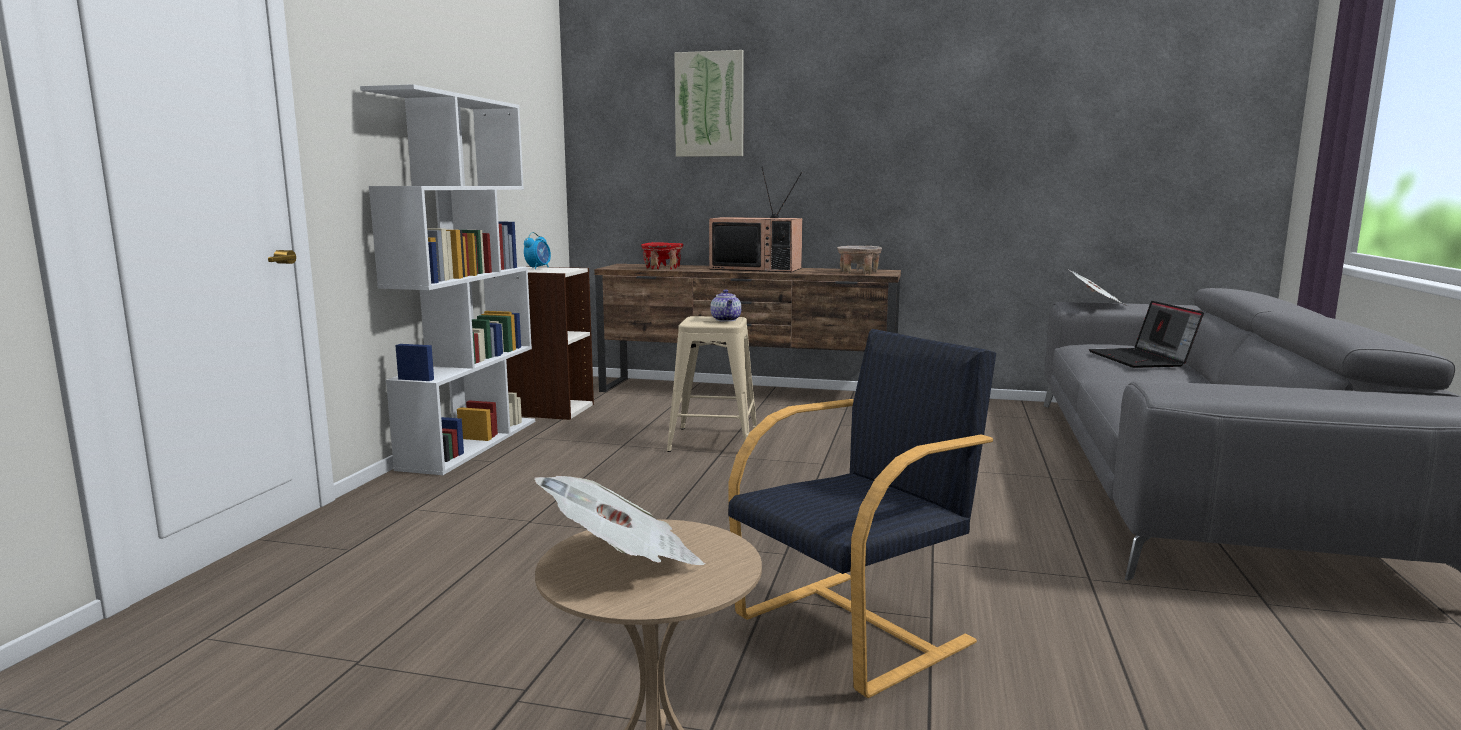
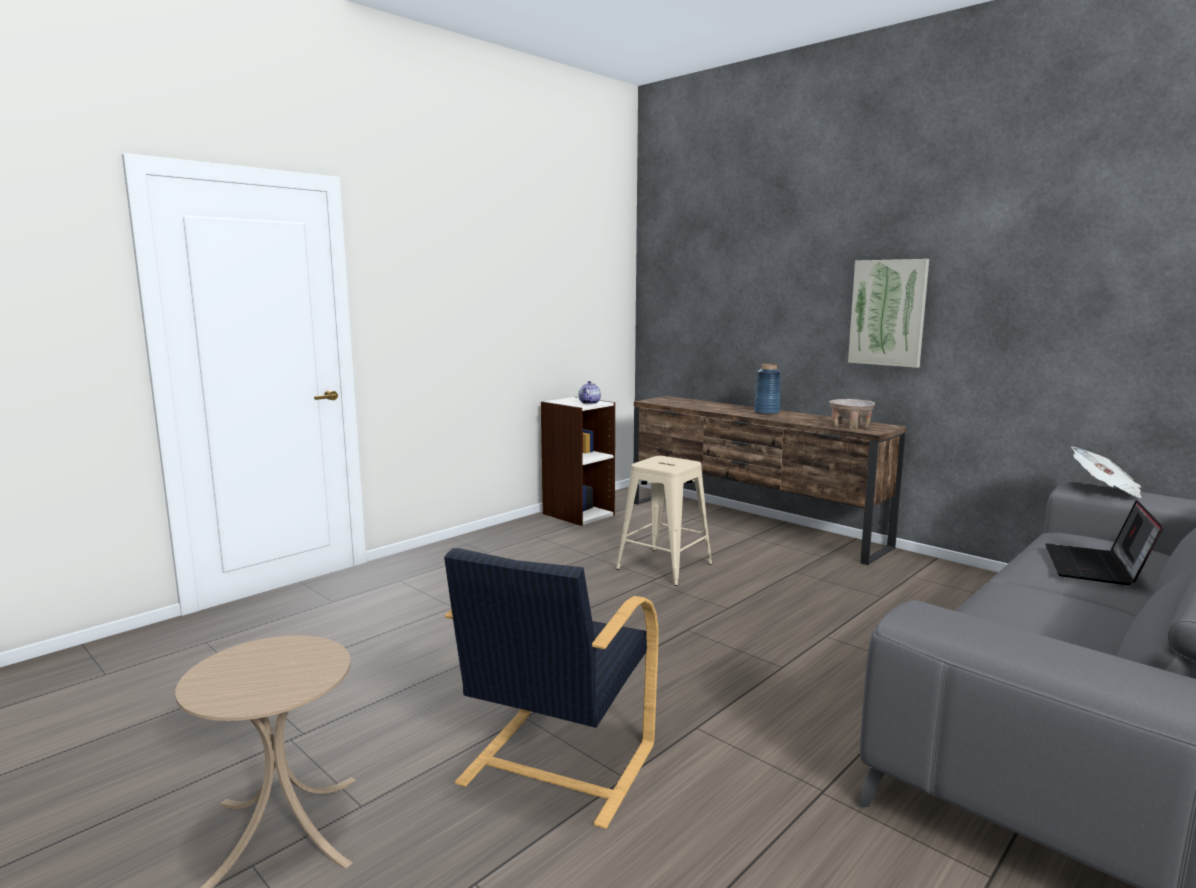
camera: 30 degrees right, 0 degrees up
(470, 443) = (492, 534): white bookcase -> none
(538, 268) = (577, 399): alarm clock -> none
(623, 561) = (255, 665): newspaper -> none
(662, 268) = (688, 405): red bowl -> none
(709, 104) = (743, 261): picture -> picture (888, 313)
(726, 320) = (678, 463): teapot -> teapot (590, 403)
(757, 269) = (767, 412): television -> blue vase
(856, 628) = (555, 765): black armchair -> black armchair turned 120 degrees clockwise

